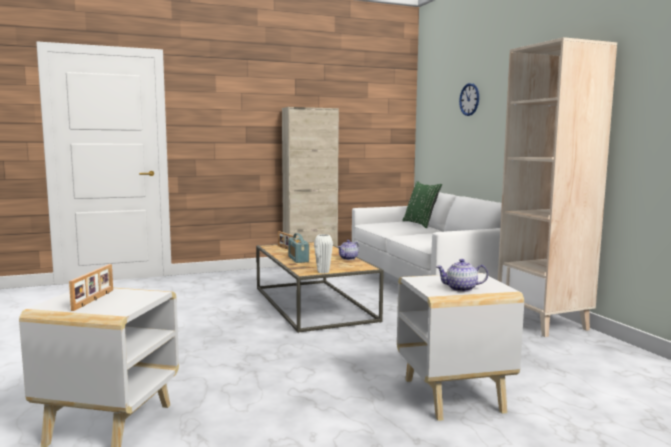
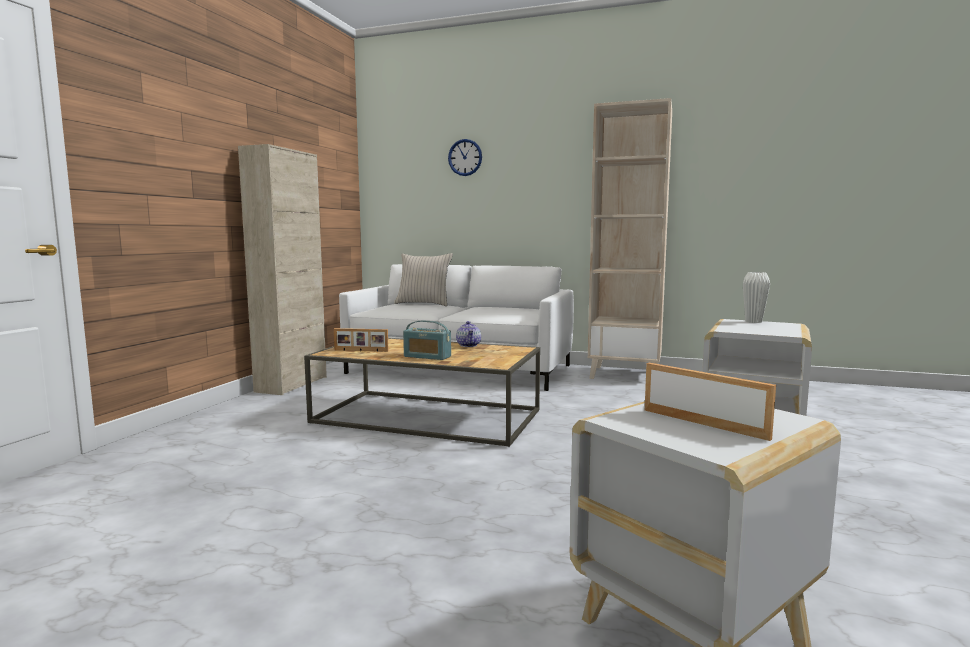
camera: 50 degrees left, 0 degrees up
(323, 272) = (509, 360): white vase -> white vase (753, 321)
(420, 224) = (423, 304): green pillow -> beige pillow
(460, 289) = (780, 329): teapot -> none

